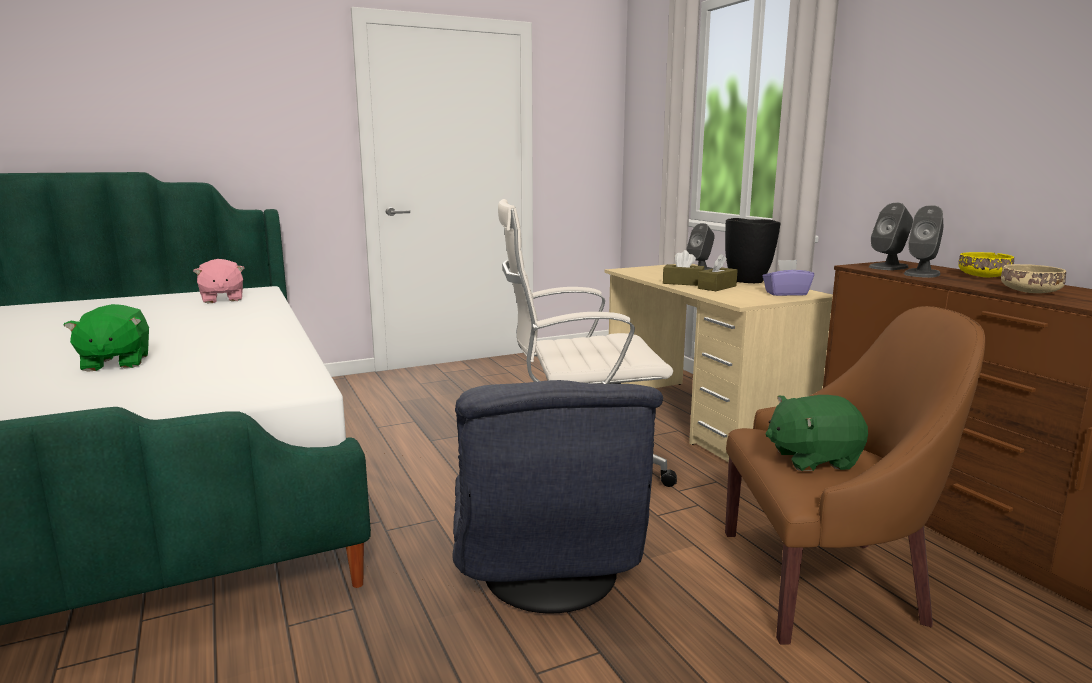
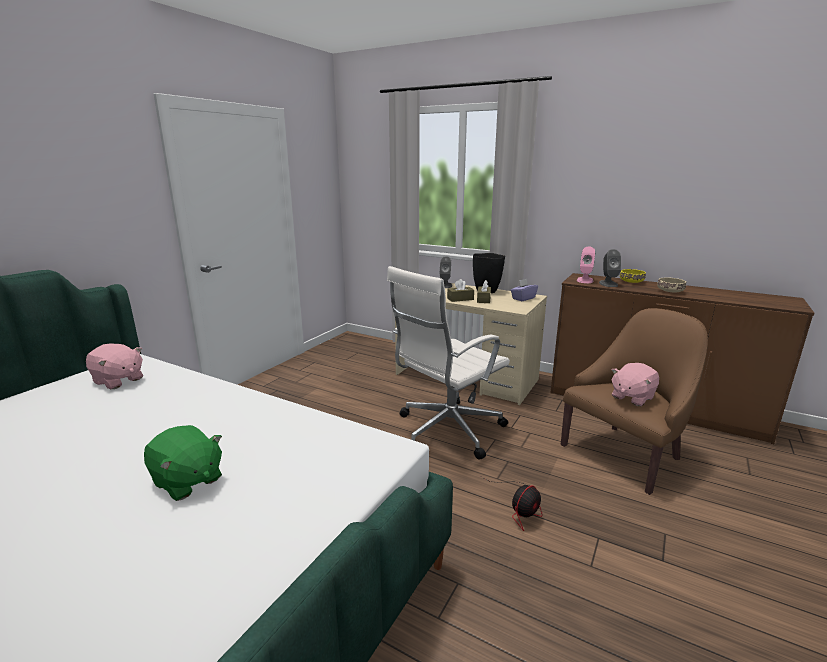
camera: 35 degrees left, 5 degrees up
(546, 575) = (521, 507): grey armchair -> fan
(812, 459) = (632, 397): green plush toy -> pink plush toy
(888, 267) = (585, 280): grey speaker -> pink speaker

